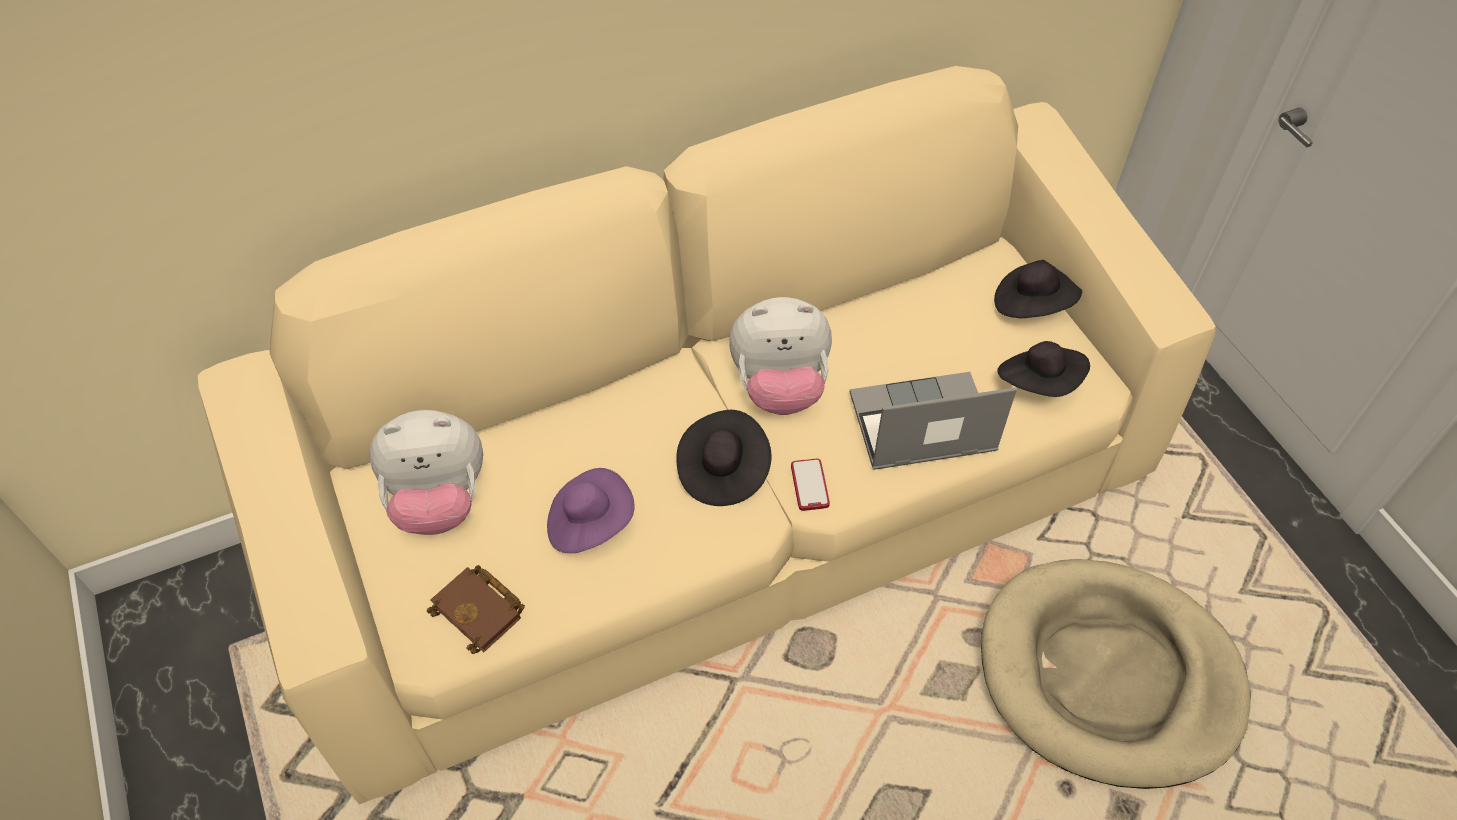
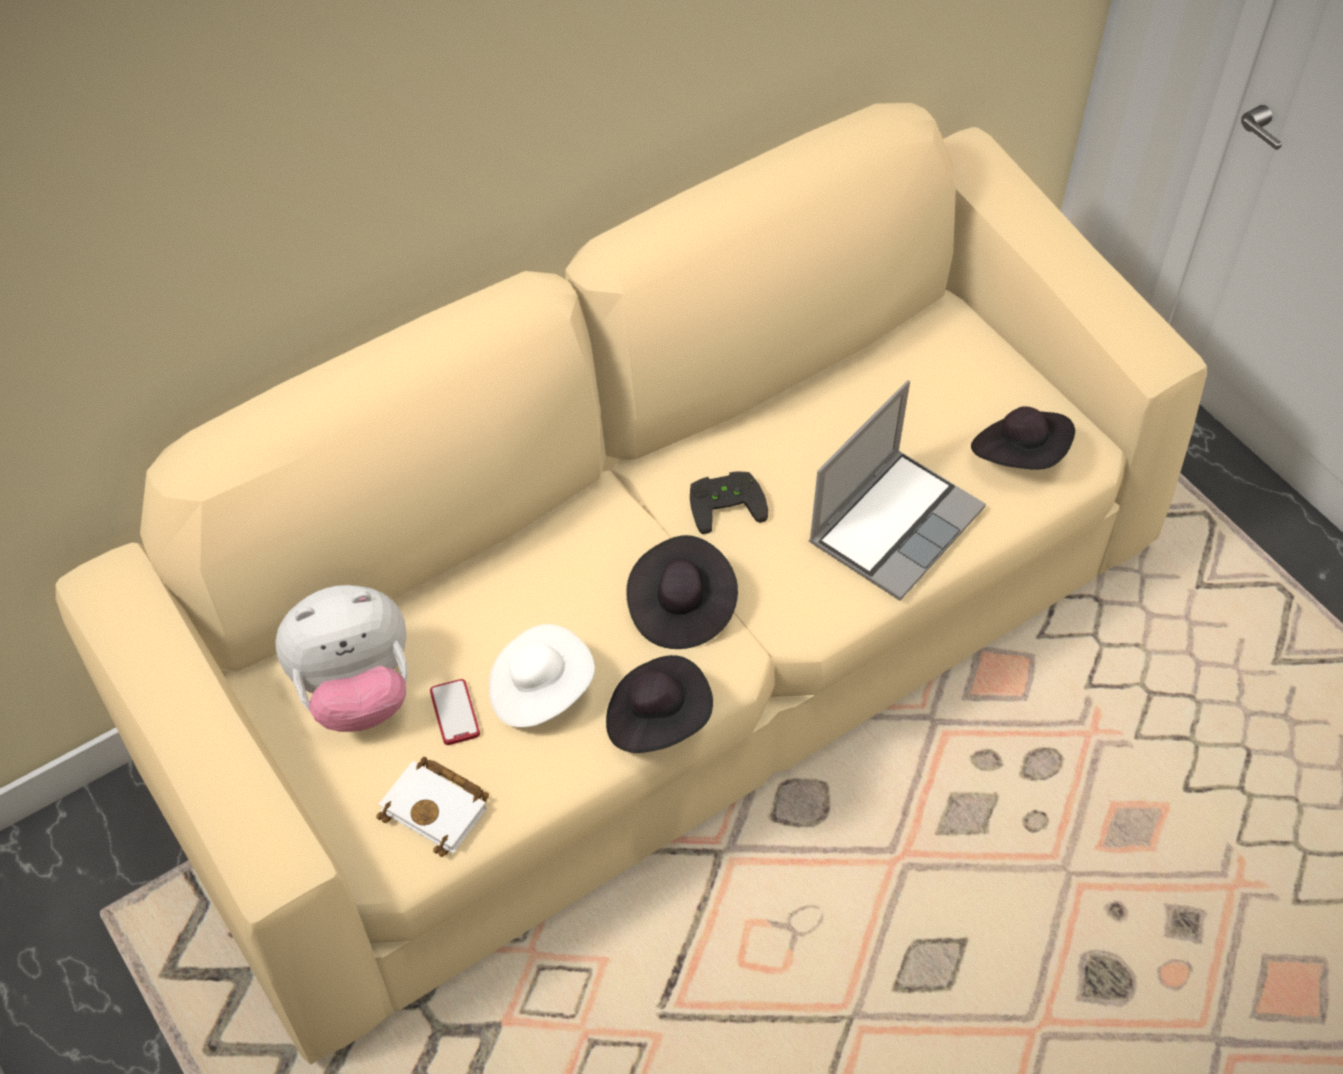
camera: 10 degrees left, 0 degrees up
(481, 611) = (438, 808): brown book -> white book
(590, 523) = (539, 690): purple hat -> white hat
(780, 387) = (725, 502): plush toy -> black game controller
(809, 485) = (783, 610): phone -> phone (455, 713)
(920, 426) = (895, 524): laptop -> laptop turned 150 degrees clockwise
(1032, 304) = (995, 364): black hat -> black hat (657, 719)
(1108, 676) = (1142, 780): beige dog bed -> none

